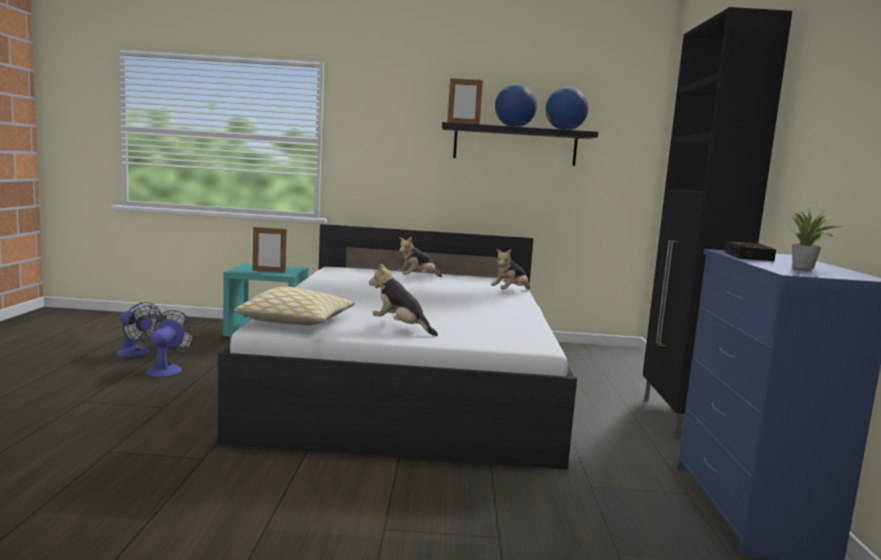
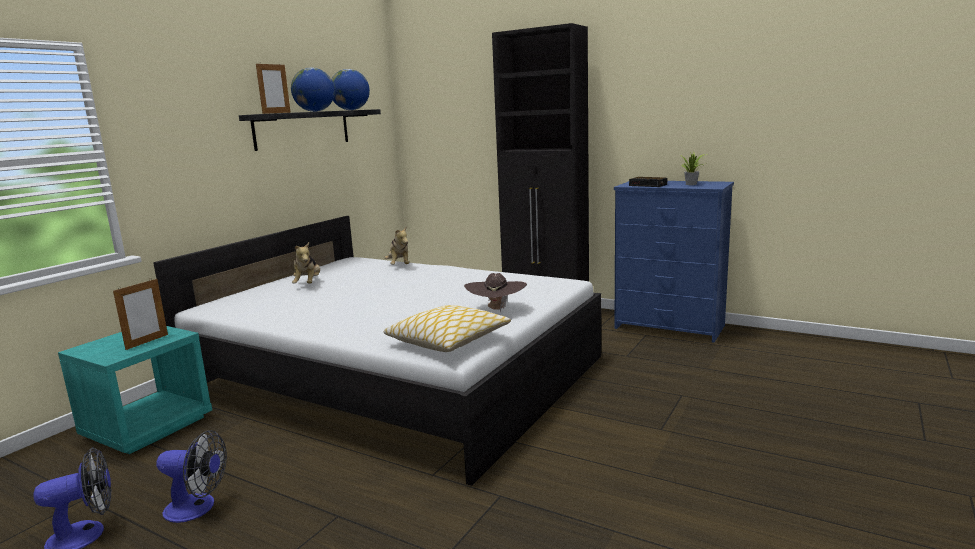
camera: 60 degrees left, 5 degrees up
(167, 369) = (197, 508): fan -> fan turned 150 degrees clockwise
(401, 328) = (496, 309): plush toy -> brown hat

